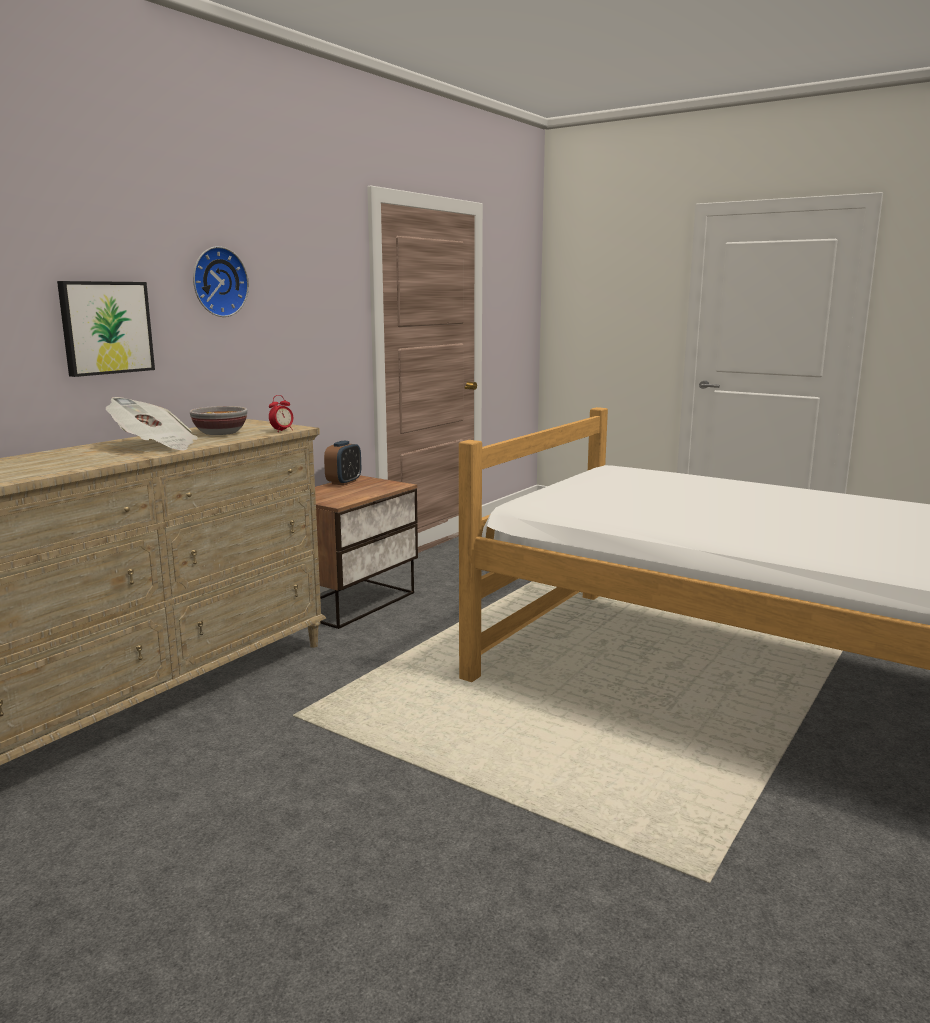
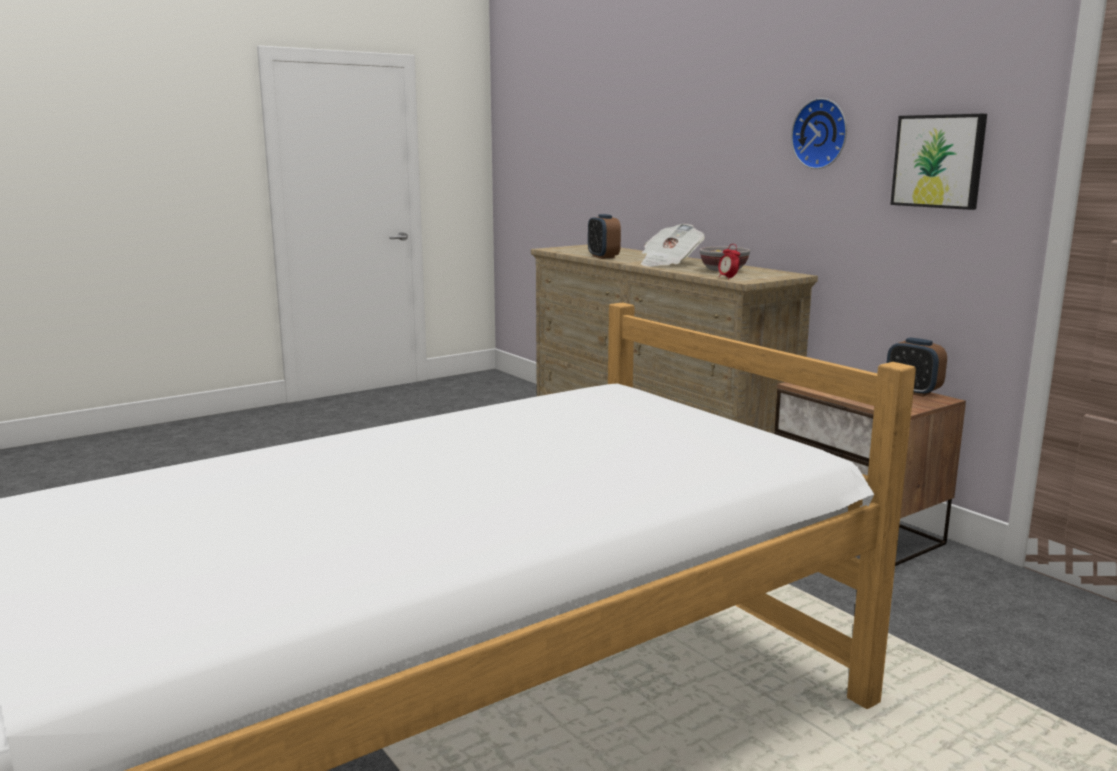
camera: 110 degrees right, 0 degrees up
(70, 467) = (603, 257): none -> alarm clock
(105, 327) = (727, 172): picture -> picture (939, 161)

